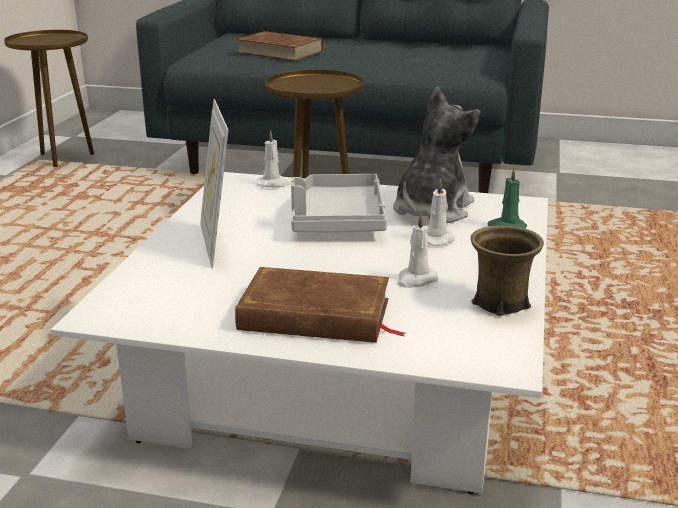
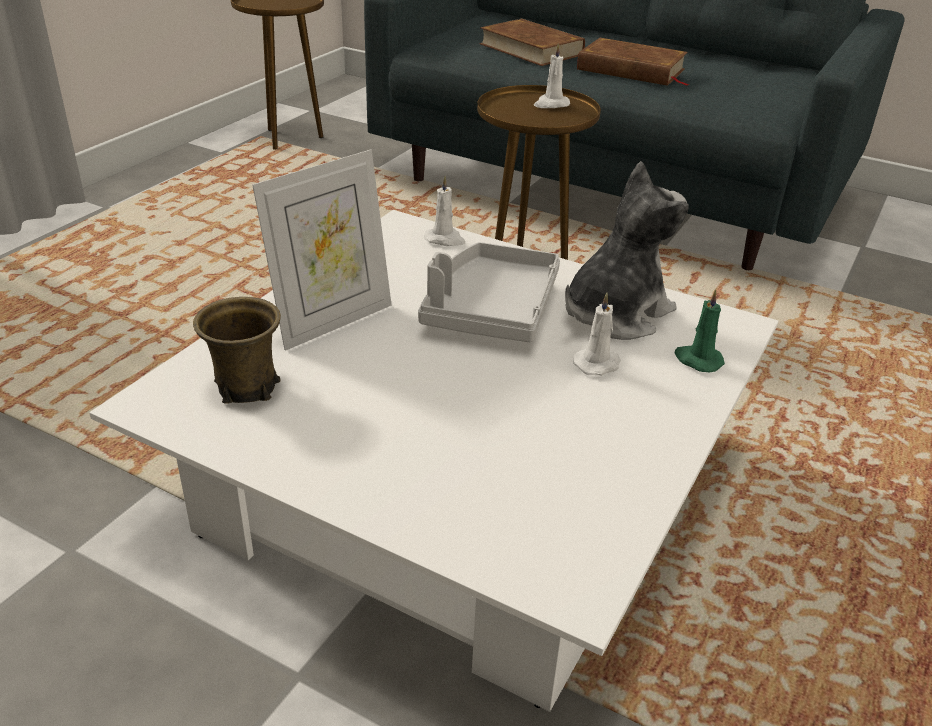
camera: 15 degrees right, 10 degrees up
(217, 244) = (332, 321): picture frame -> picture frame turned 135 degrees counterclockwise
(315, 315) = (386, 456): brown book -> brown book (631, 70)
(416, 280) = (536, 425): white candle -> white candle (551, 104)
(499, 303) = (623, 487): brown mug -> brown mug (245, 387)

